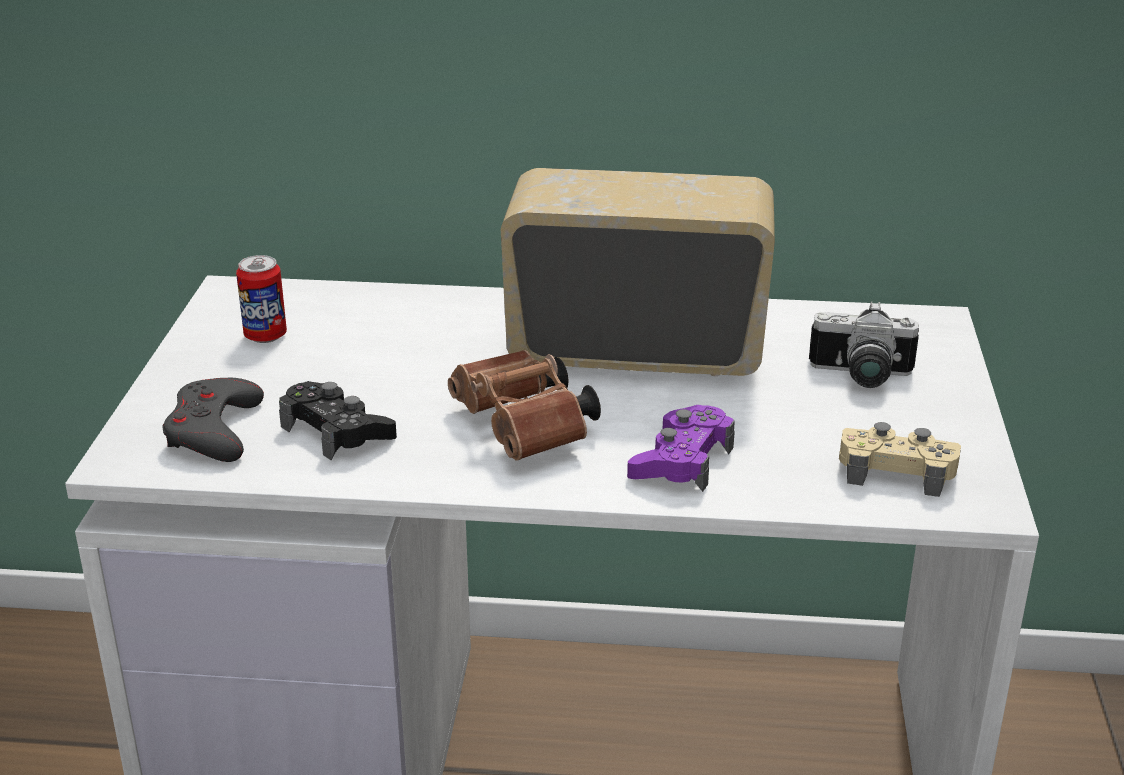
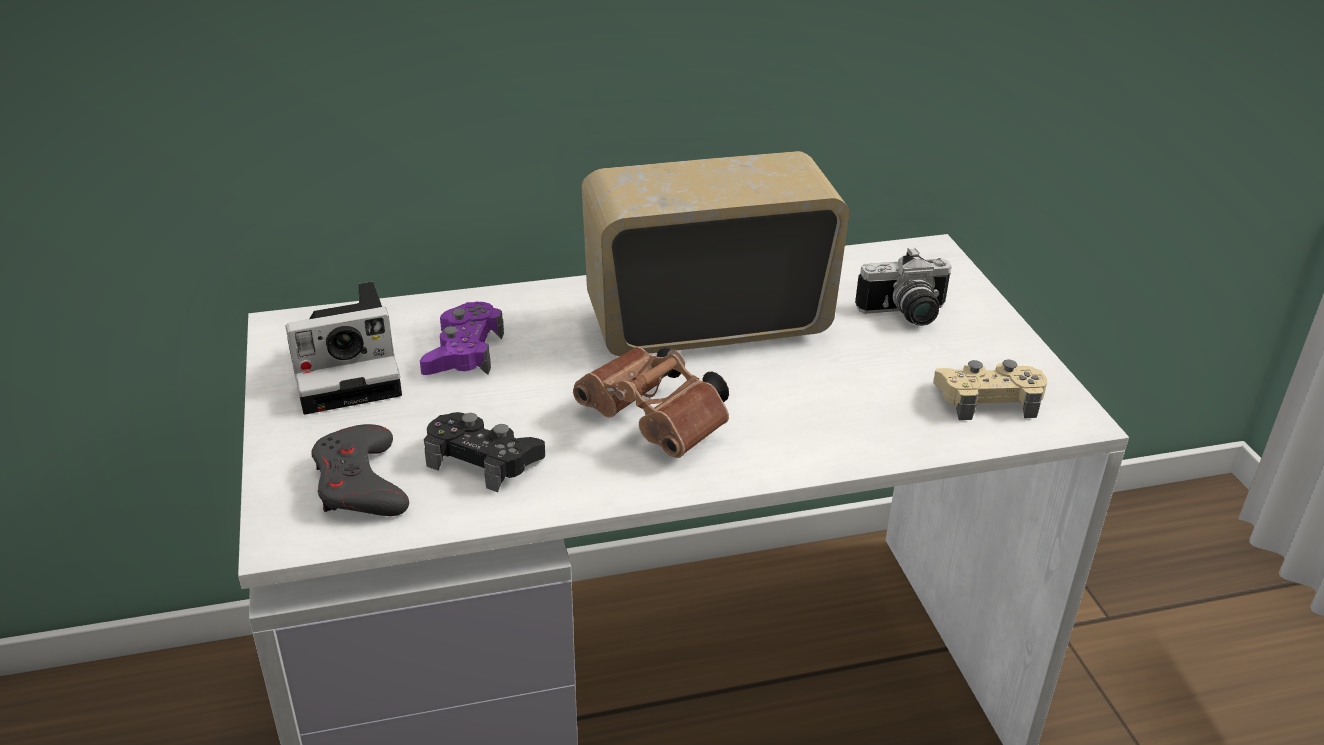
camera: 20 degrees left, 5 degrees up
(265, 336) = (350, 370): can -> camera
(682, 461) = (811, 426): purple game controller -> purple game controller (464, 352)

